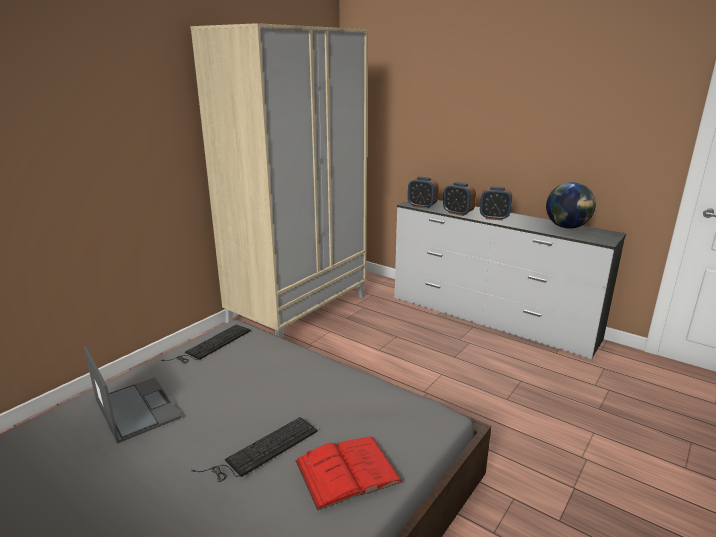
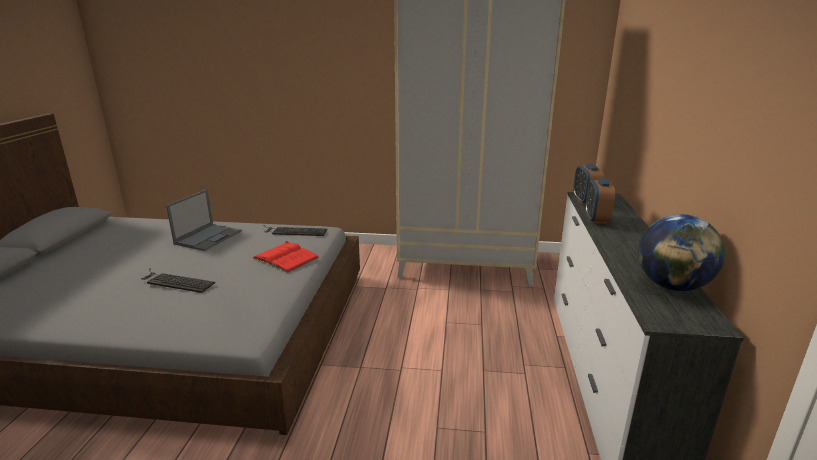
camera: 60 degrees right, 0 degrees up
(347, 471) = (160, 315): red book -> red book (286, 257)
(494, 218) = (618, 238): alarm clock -> none

